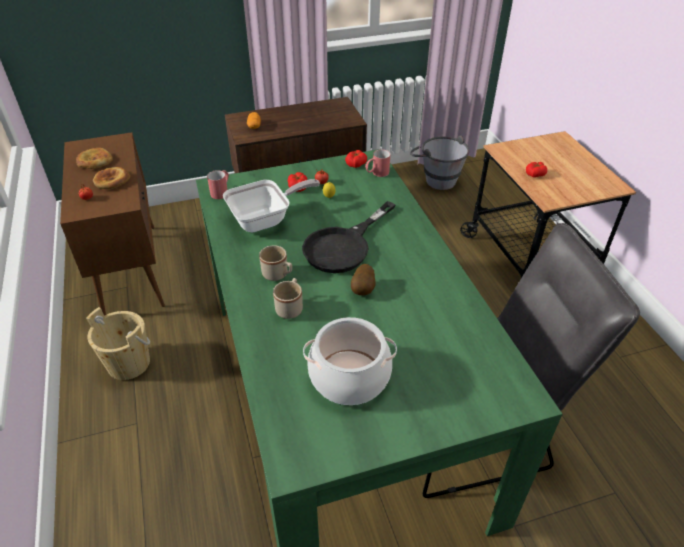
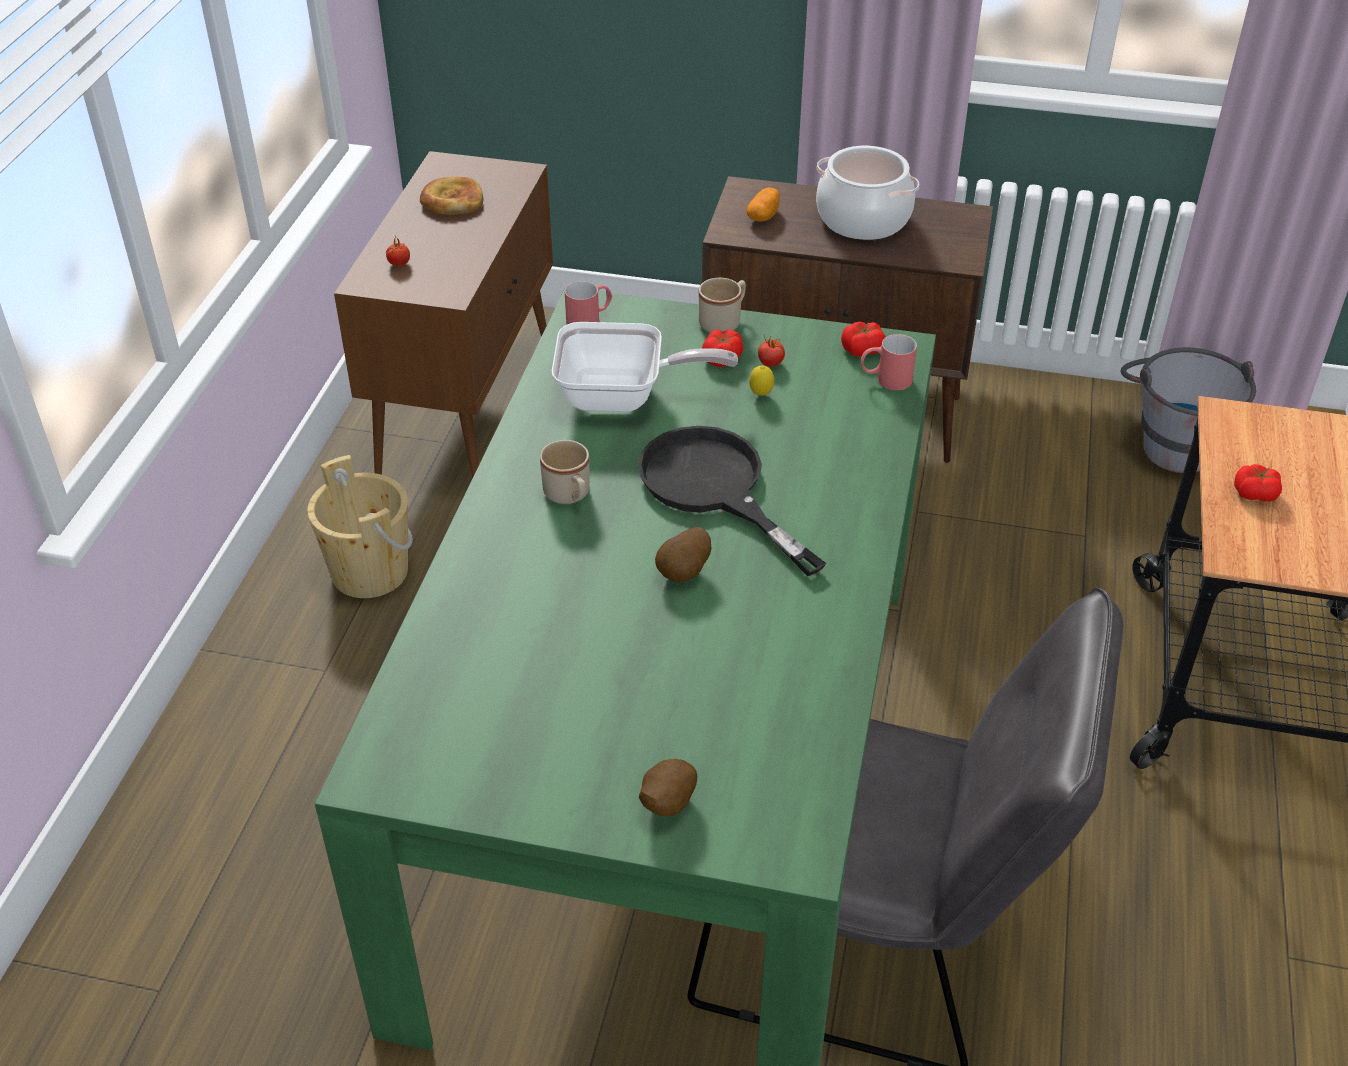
camera: 30 degrees right, 0 degrees up
(112, 180) = (455, 245): bread -> none
(290, 307) = (548, 554): beige mug -> beige mug (724, 321)
(344, 246) = (714, 489): black frying pan -> black frying pan turned 75 degrees clockwise
(350, 376) = (551, 694): cooking pot -> cooking pot (864, 219)
(450, 405) = (666, 804): none -> potato

